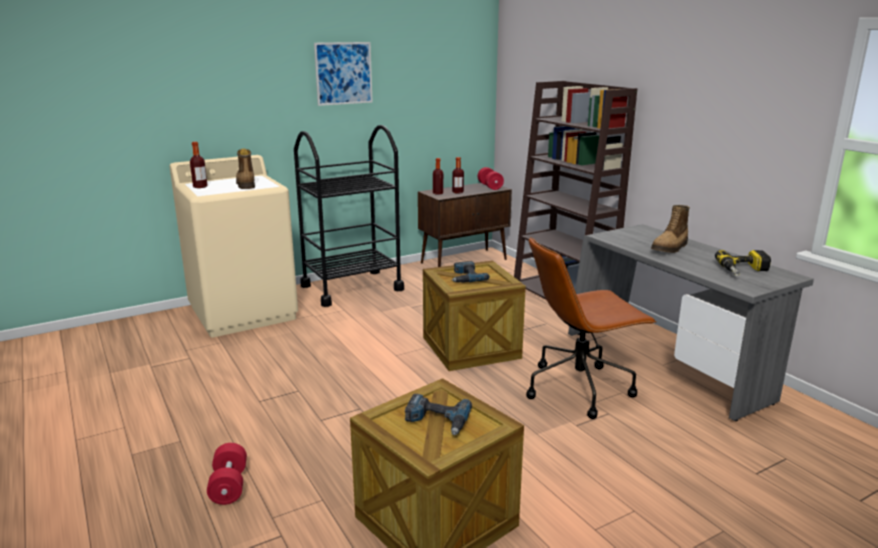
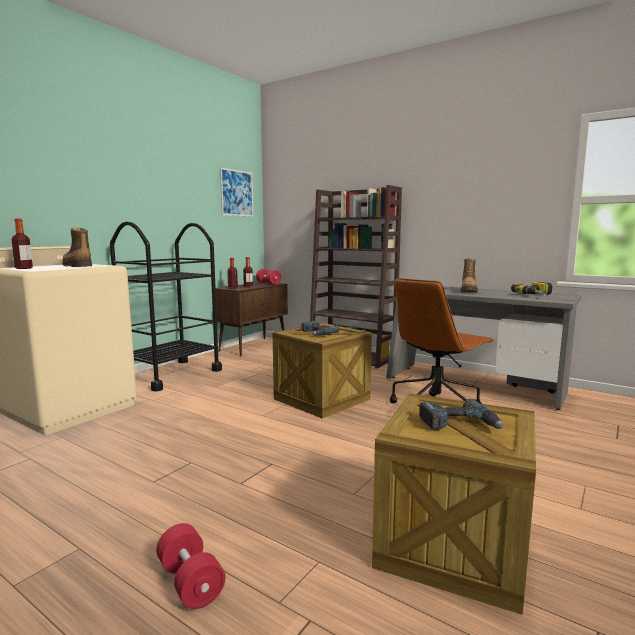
camera: 25 degrees left, 10 degrees down
(343, 73) = (151, 178): picture -> picture (237, 193)

